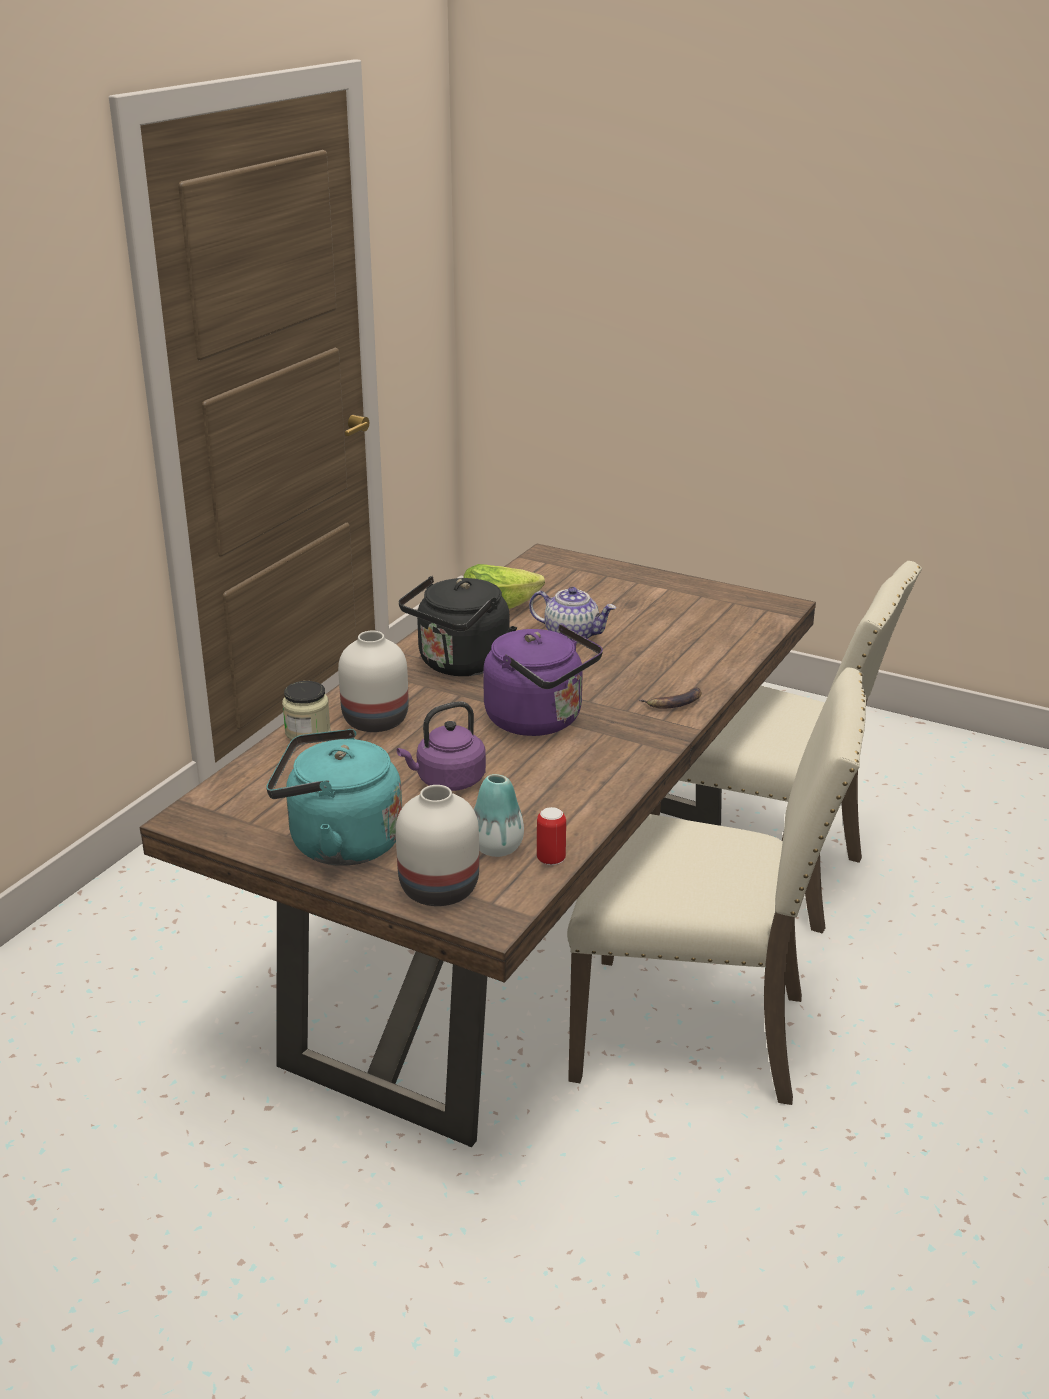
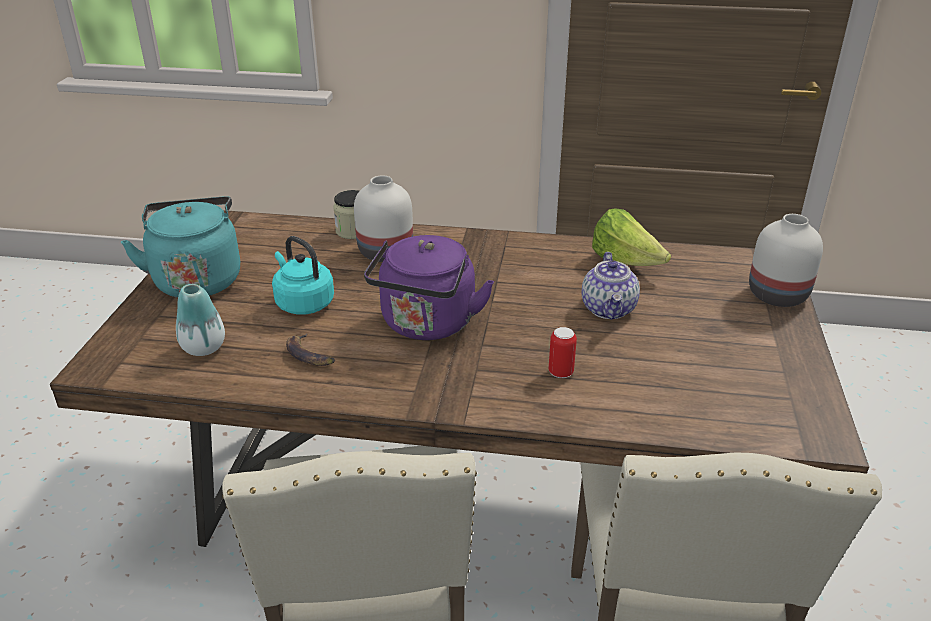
camera: 70 degrees right, 5 degrees up
(438, 890) = (137, 334): white vase -> white vase (775, 295)
(447, 781) = (303, 303): purple kettle -> turquoise kettle
(461, 665) = (504, 267): black kettle -> none
(551, 859) = (189, 378): can -> can (560, 372)
(674, 702) = (511, 396): banana -> banana (309, 354)

